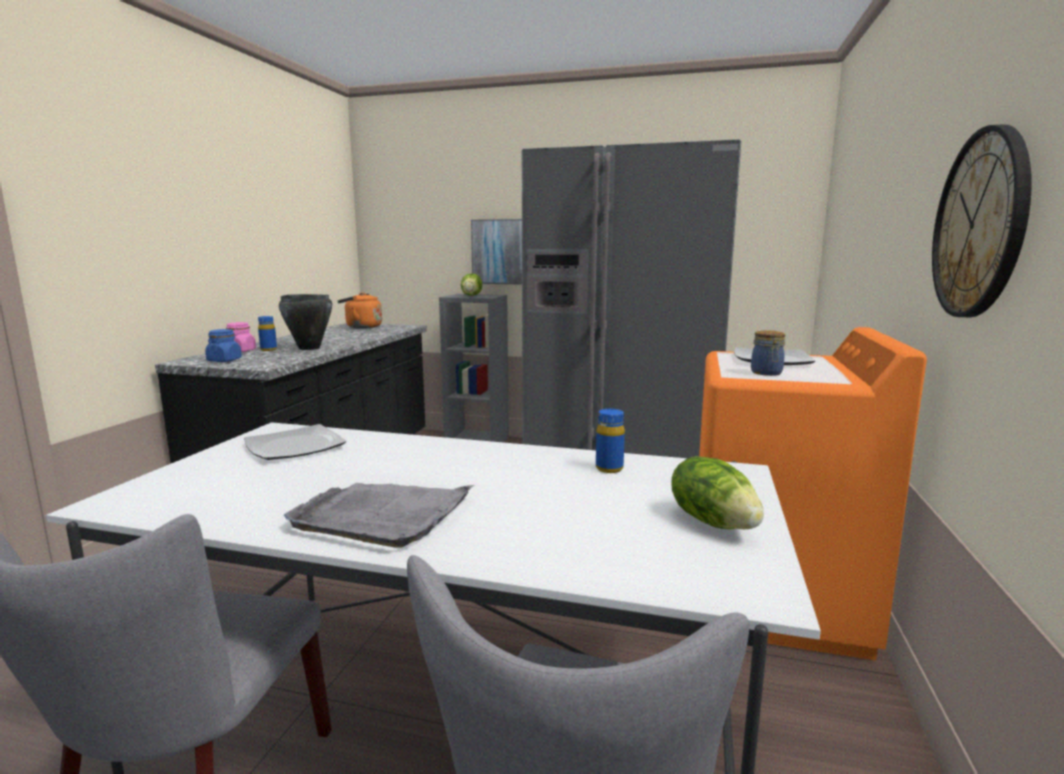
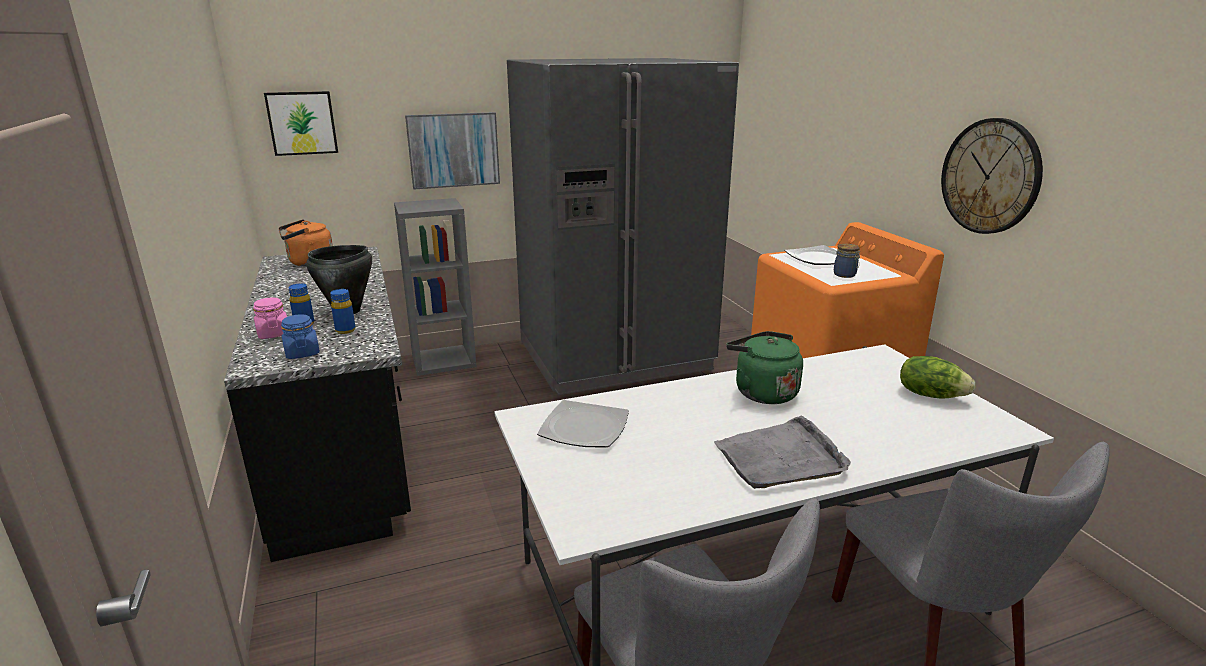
camera: 35 degrees left, 10 degrees up
(398, 224) = (302, 123): none -> picture
(472, 295) = (427, 205): lettuce -> none
(507, 465) = (762, 392): none -> green kettle
(609, 468) = (820, 374): blue bottle -> blue bottle (345, 330)

